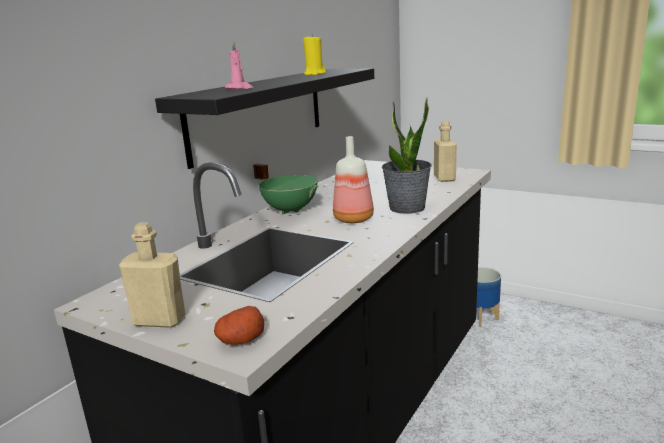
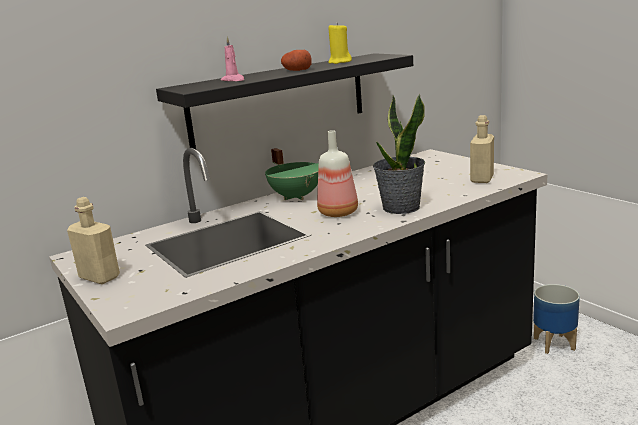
camera: 25 degrees right, 0 degrees up
(241, 340) = (132, 304): potato -> potato (297, 70)

